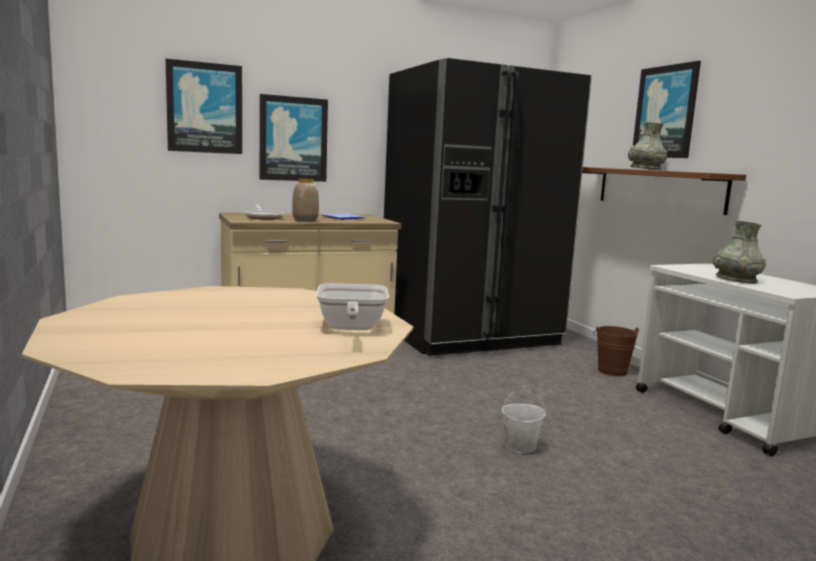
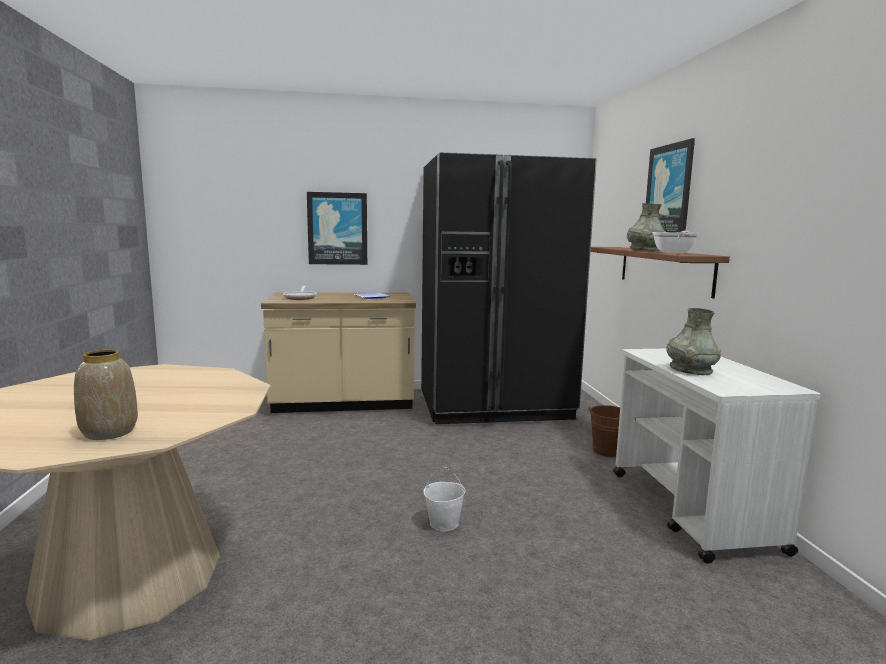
camera: 15 degrees right, 0 degrees up
(204, 108) = (261, 206): picture -> none
(305, 220) = (330, 300): vase -> vase (109, 432)
(350, 328) = (194, 413): frying pan -> frying pan (673, 253)

